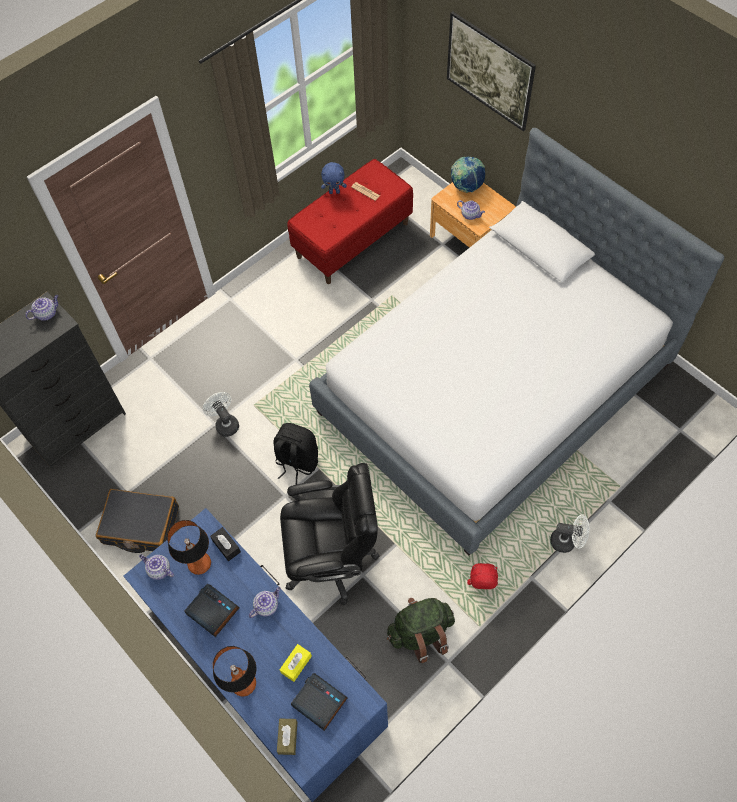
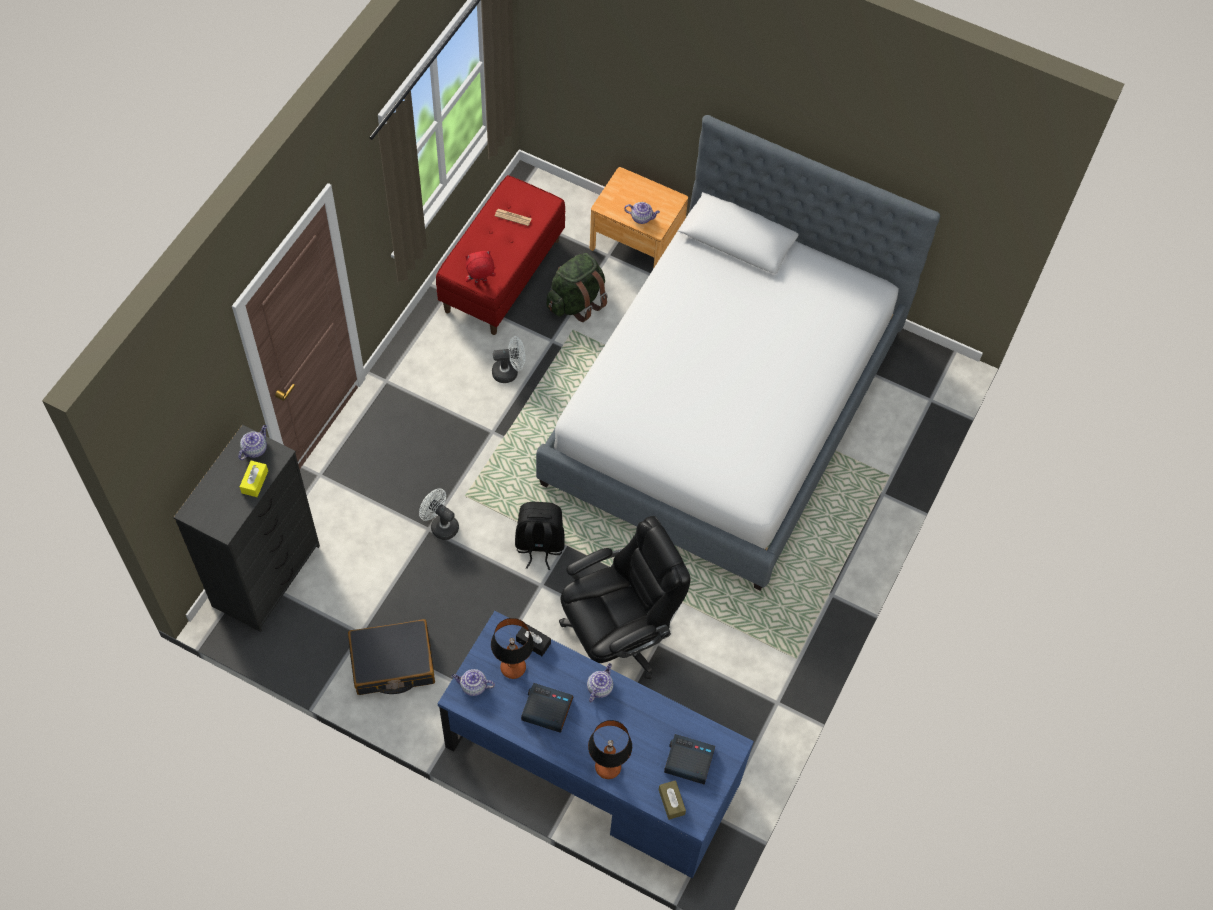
camera: 25 degrees left, 0 degrees up
(296, 664) = (652, 733): yellow tissue box -> yellow tissue box (255, 482)
(334, 192) = (477, 226): blue plush toy -> none
(421, 633) = (739, 683): green backpack -> green backpack (576, 302)
(466, 187) = (625, 185): globe -> none
(481, 586) = (784, 618): red plush toy -> red plush toy (480, 283)
(487, 87) = (639, 78): picture -> none
(567, 541) = (855, 547): white fan -> white fan (509, 372)

